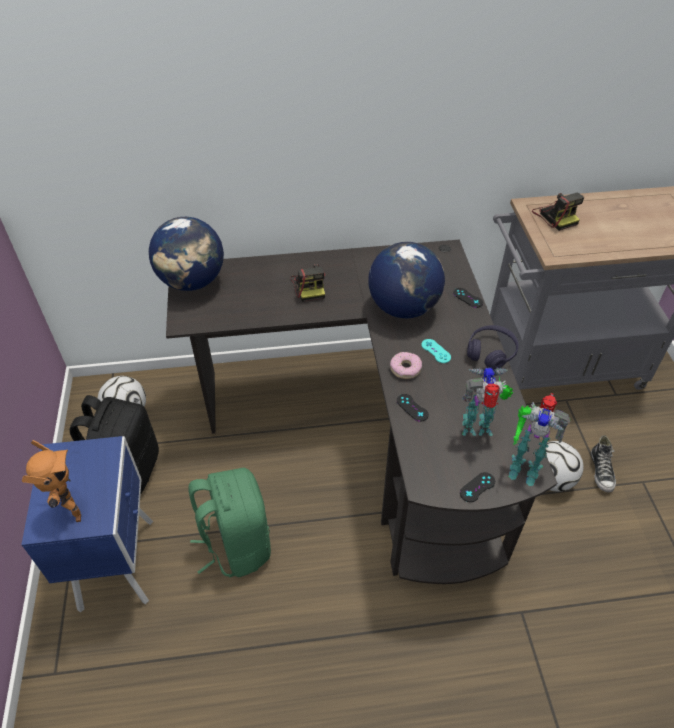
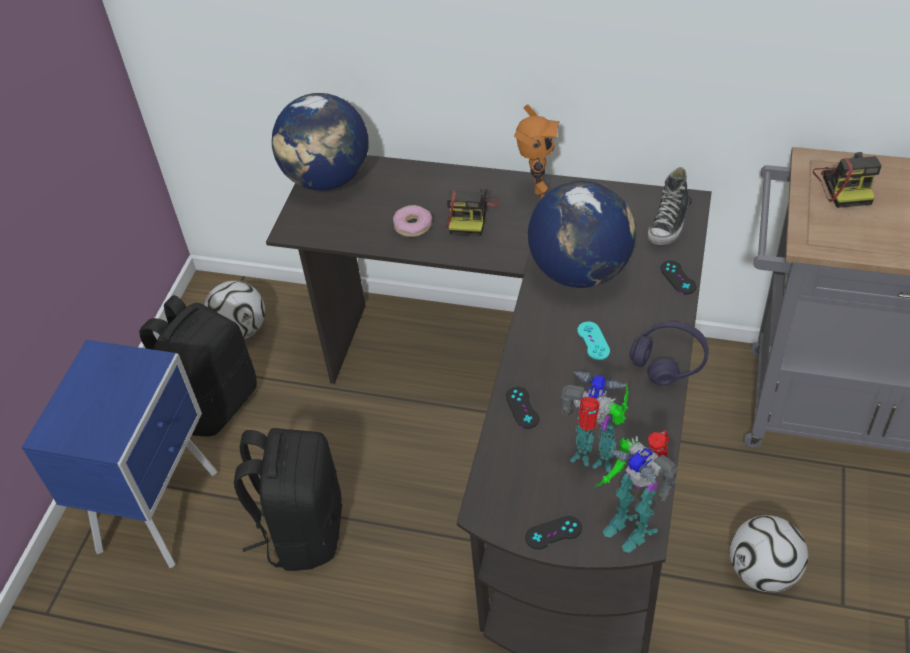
camera: 25 degrees right, 0 degrees up
(70, 513) = (84, 427): toy robot -> toy robot (537, 201)
(236, 544) = (302, 530): green backpack -> black backpack
(405, 368) = (540, 354): donut -> donut (413, 226)
(601, 471) = (847, 583): shoe -> shoe (669, 224)

